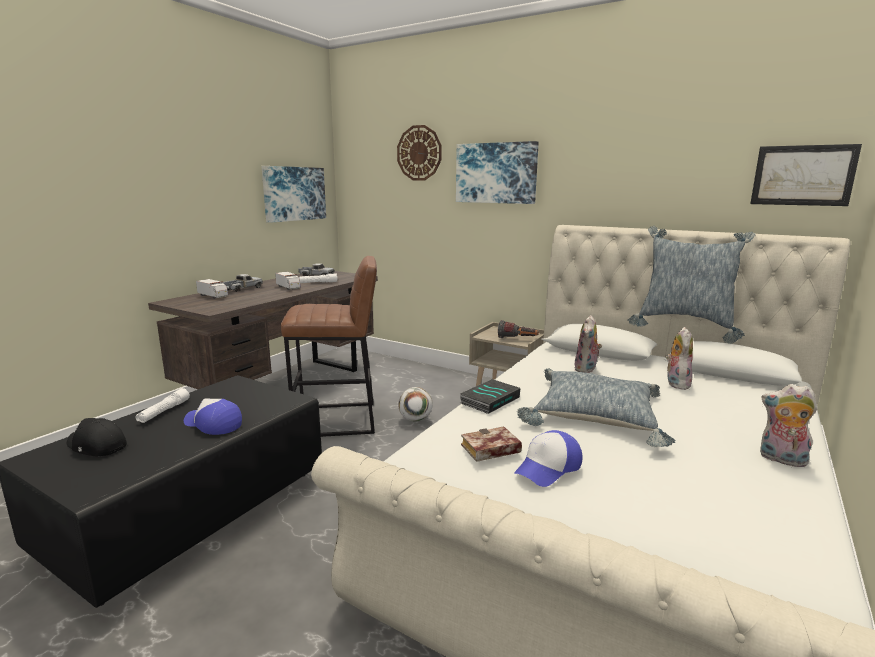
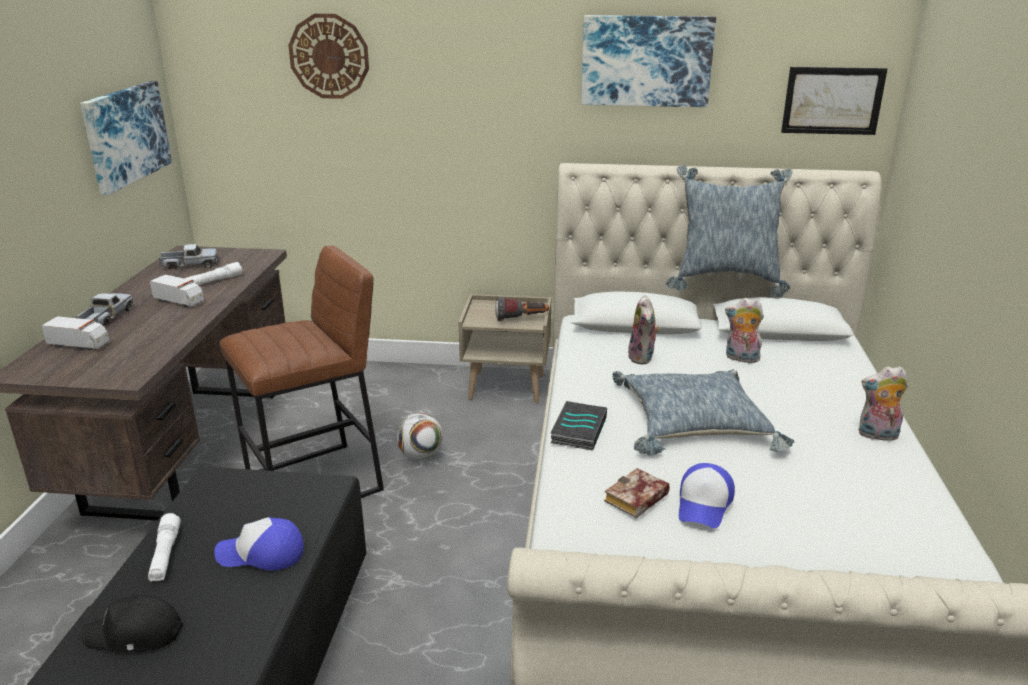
camera: 25 degrees left, 10 degrees up
(496, 173) = (459, 90): picture -> picture (646, 61)
(676, 383) = (741, 358): plush toy -> plush toy turned 60 degrees counterclockwise

